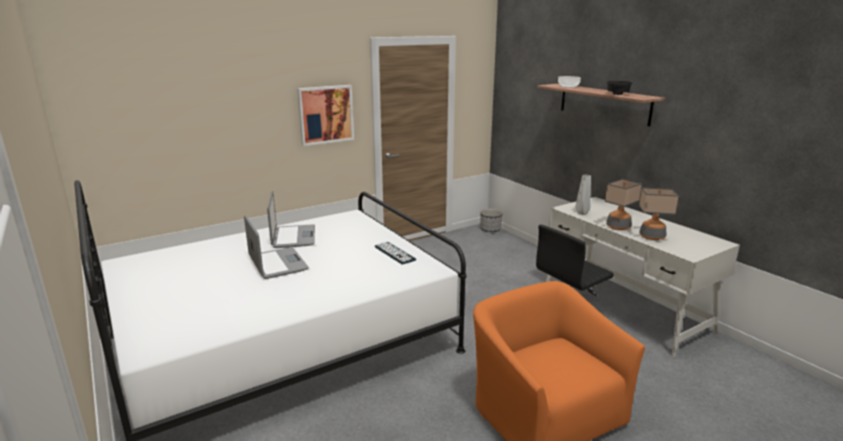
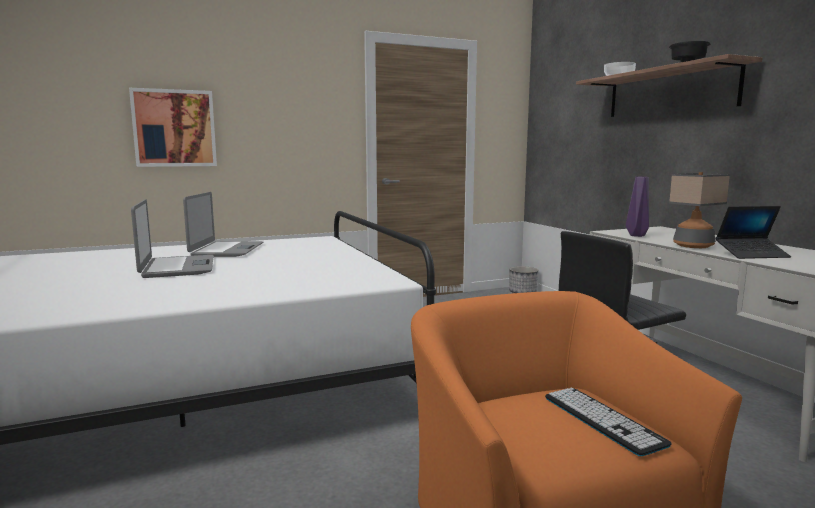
camera: 10 degrees right, 10 degrees down
(326, 114) = (303, 119): picture -> picture (174, 128)
(394, 253) = (344, 266): keyboard -> keyboard (602, 420)
(582, 213) = (636, 235): grey vase -> purple vase
(652, 236) = (751, 254): table lamp -> laptop

